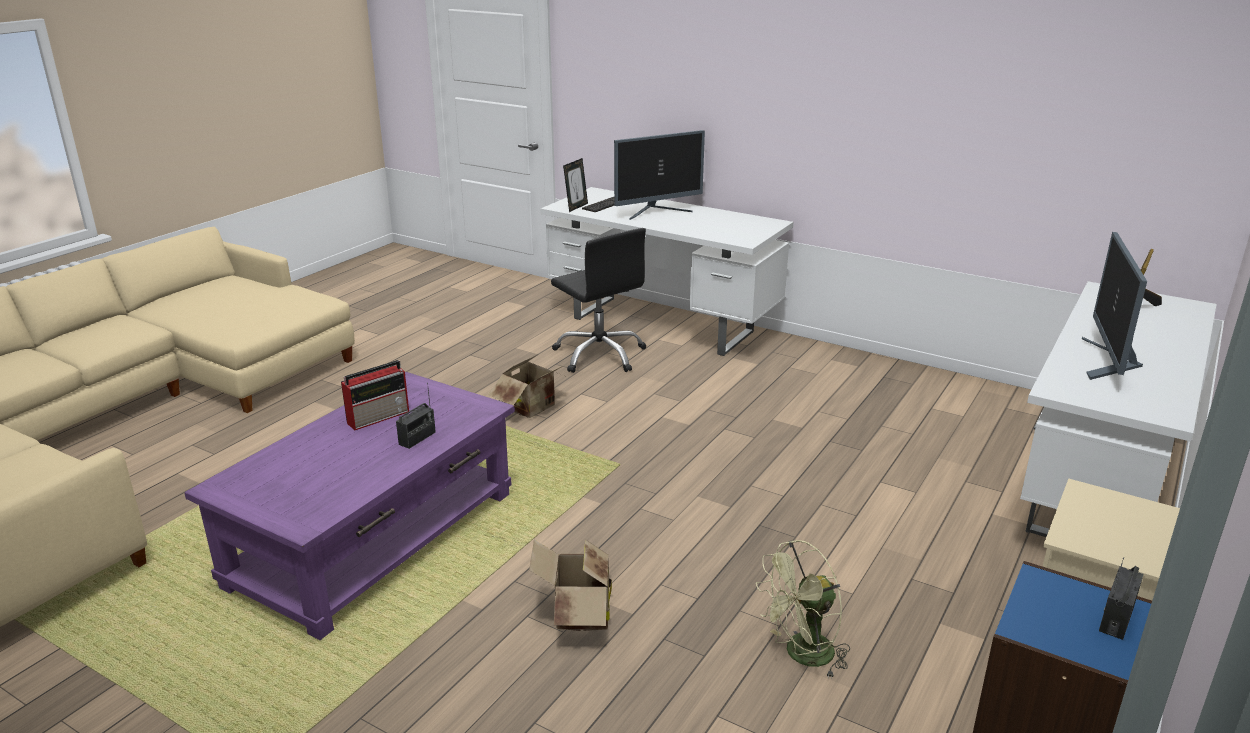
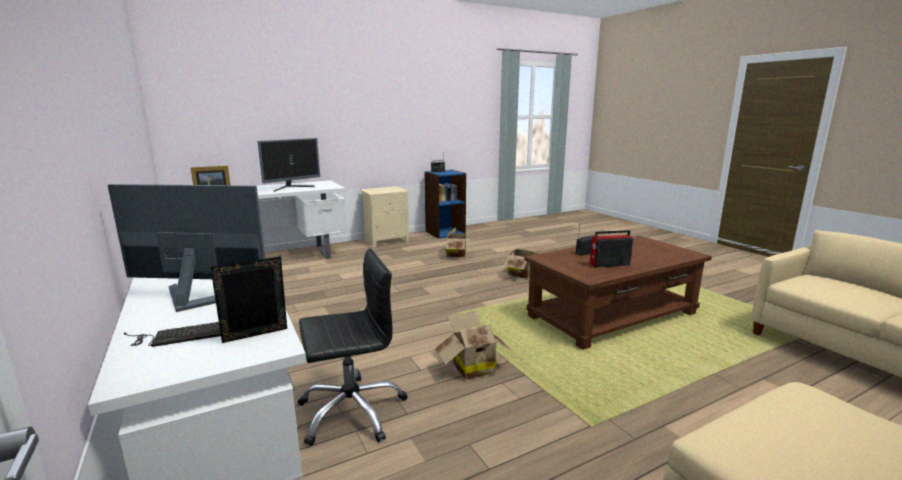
camera: 150 degrees left, 10 degrees down
(375, 538) = (611, 315): purple coffee table -> brown coffee table
(600, 355) = (351, 411): black office chair -> black office chair turned 75 degrees clockwise
(802, 656) = (458, 254): green fan -> cardboard box

